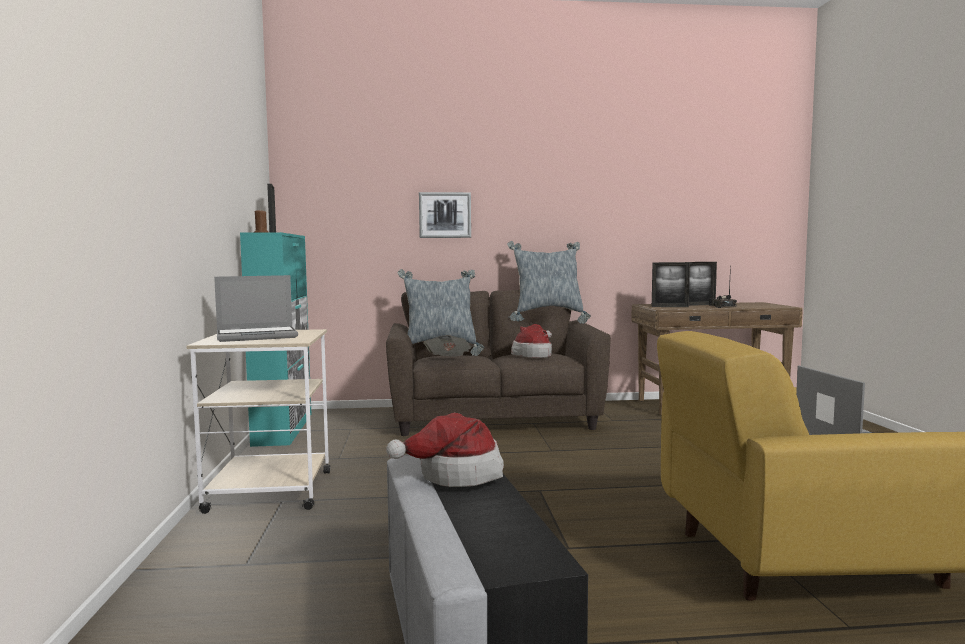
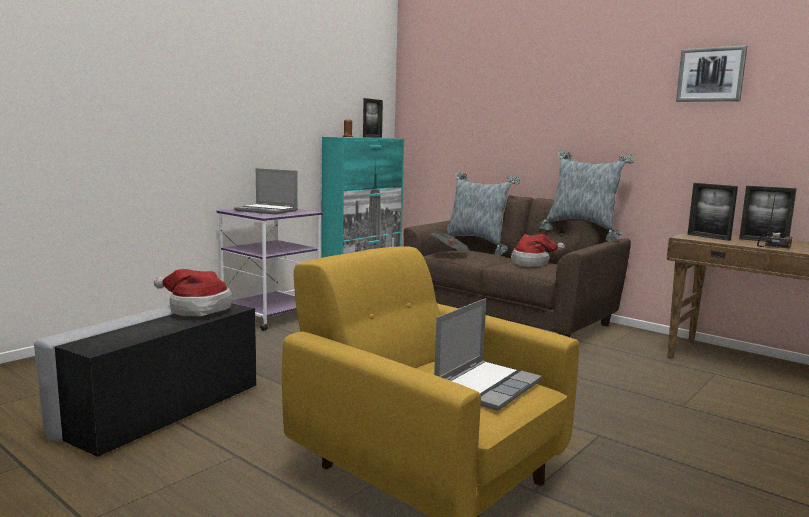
camera: 45 degrees right, 5 degrees up
(270, 490) = (272, 316): beige cart -> purple cart
(445, 215) = (514, 122): picture -> picture (710, 75)

